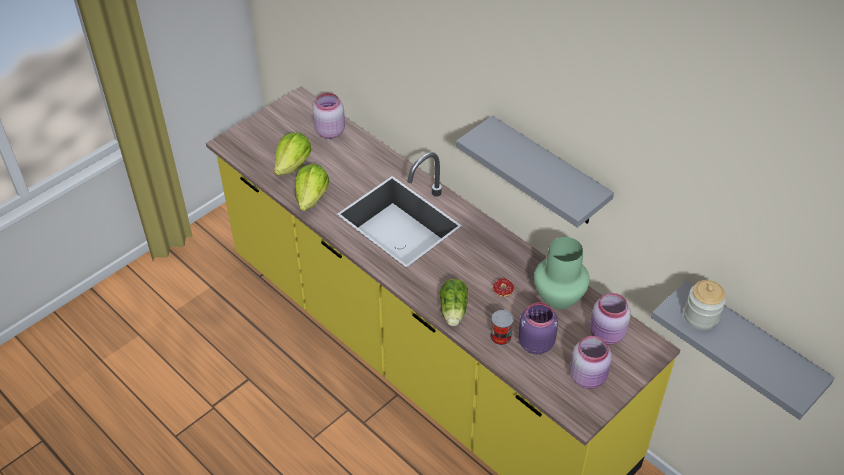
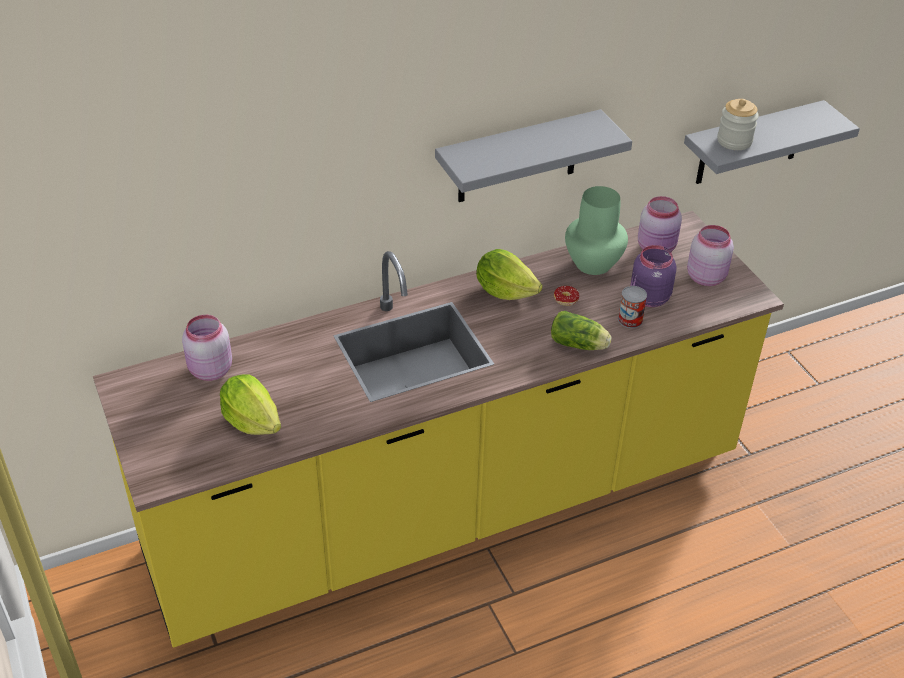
camera: 70 degrees left, 5 degrees down
(312, 198) = (327, 417): lettuce -> lettuce (505, 291)

